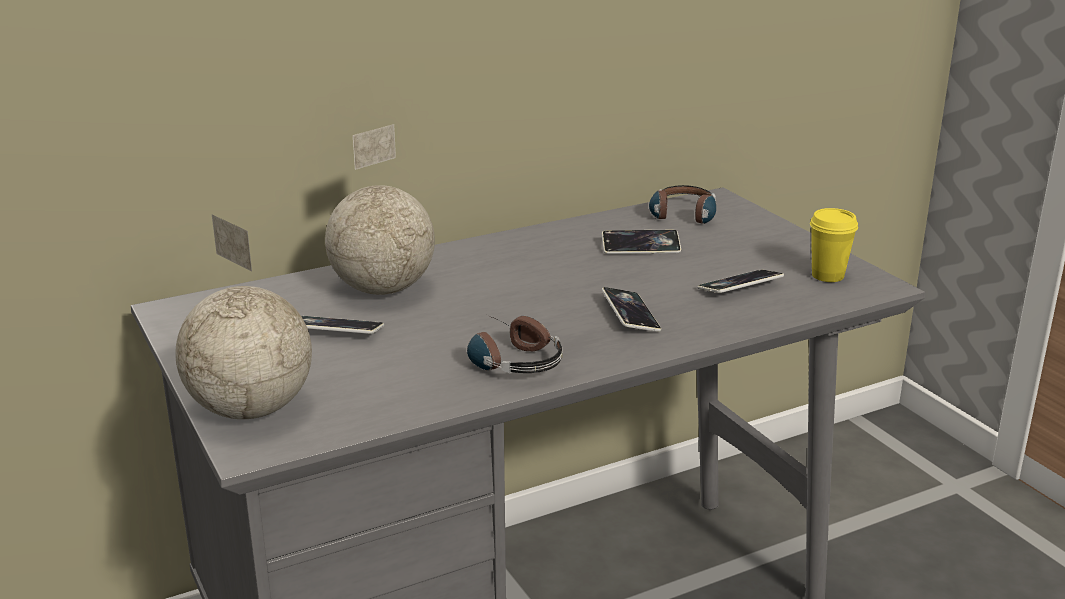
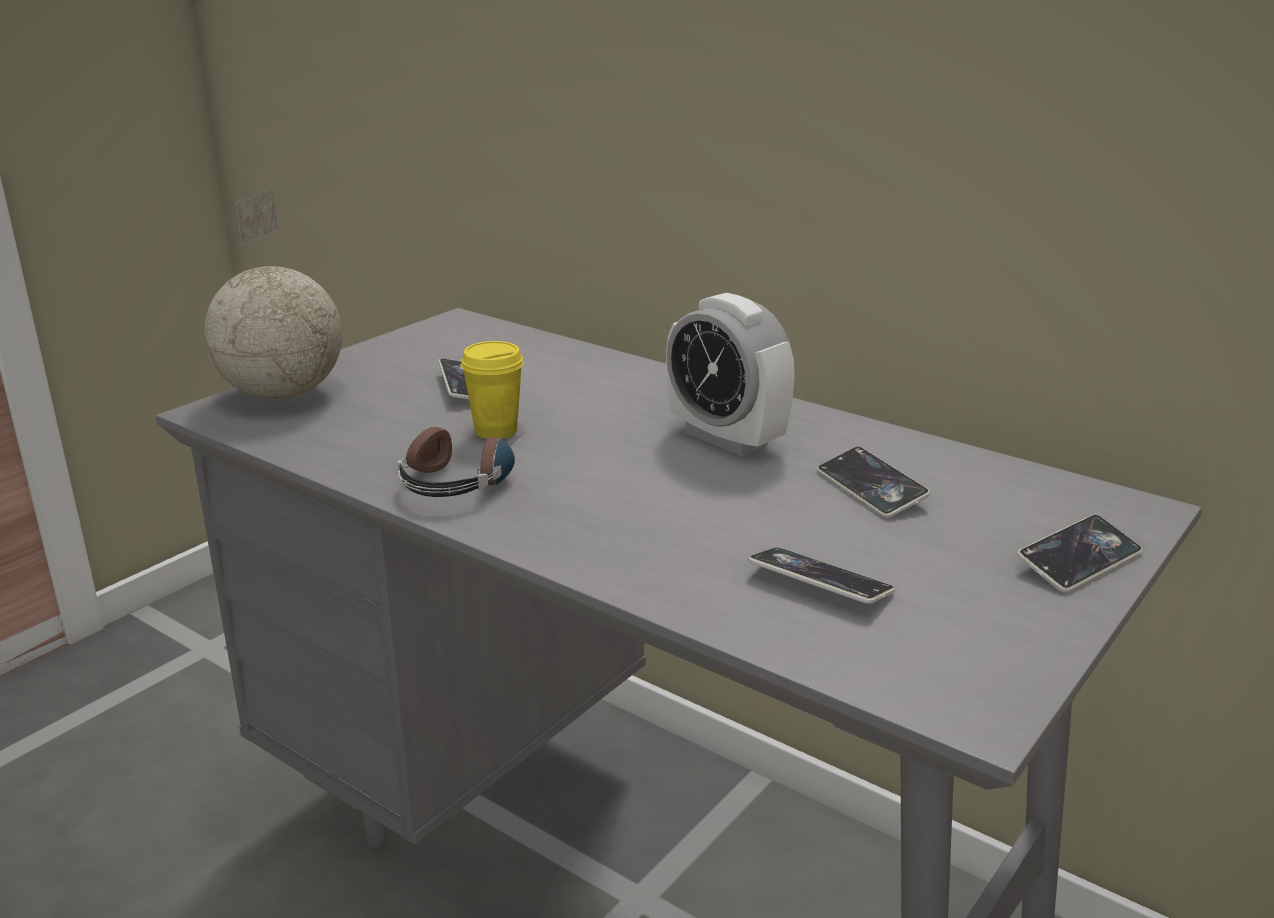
camera: 65 degrees right, 0 degrees up
(384, 289) = (582, 384): globe -> none
(533, 266) = (726, 438): none -> alarm clock
(630, 315) = (643, 522): phone -> phone (1079, 561)
(682, 218) = (1017, 498): headphones -> none
(827, 275) = (955, 654): yellow cup -> yellow cup (496, 431)

